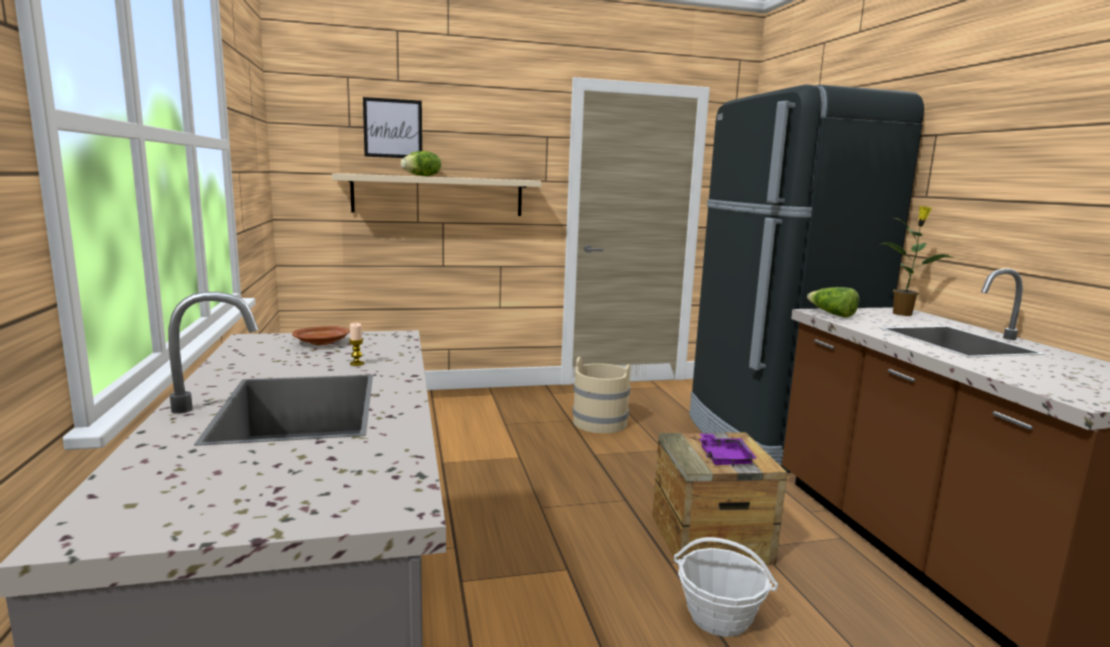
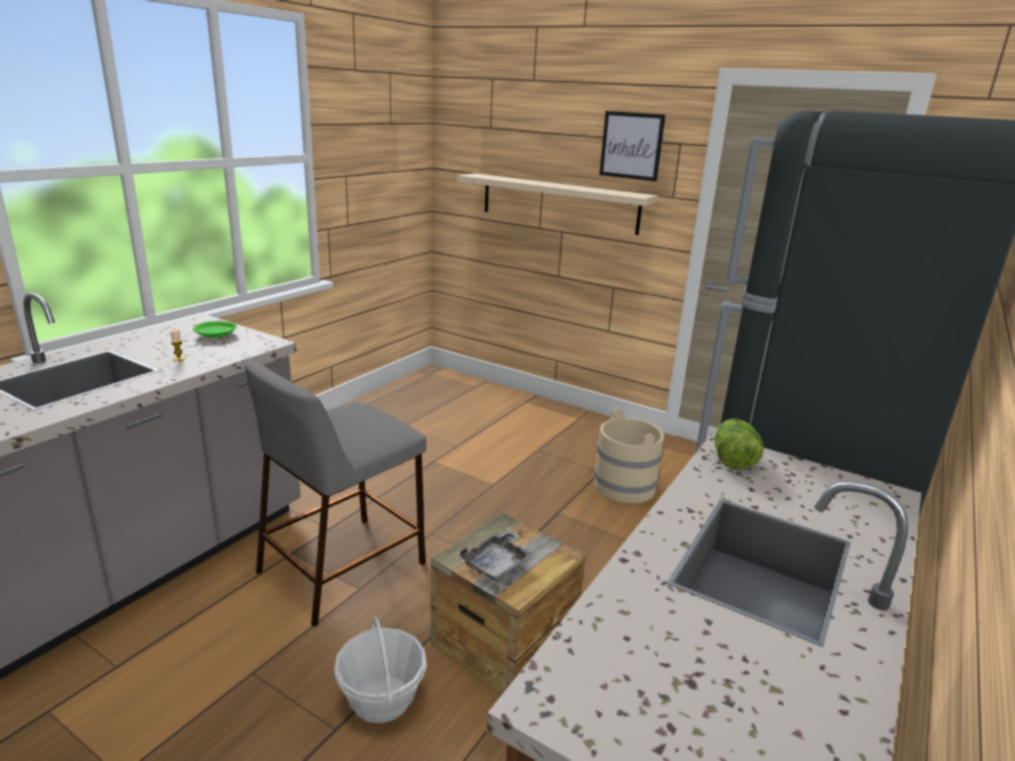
camera: 45 degrees right, 10 degrees up
(322, 343) = (216, 335): brown plate -> green plate
(393, 128) = (524, 131): picture -> picture (631, 146)
(422, 176) = (535, 182): lettuce -> none
(523, 563) = (343, 566): none -> grey stool
(724, 457) = (497, 564): purple tray -> grey tray
(903, 314) = (859, 499): potted plant -> none

